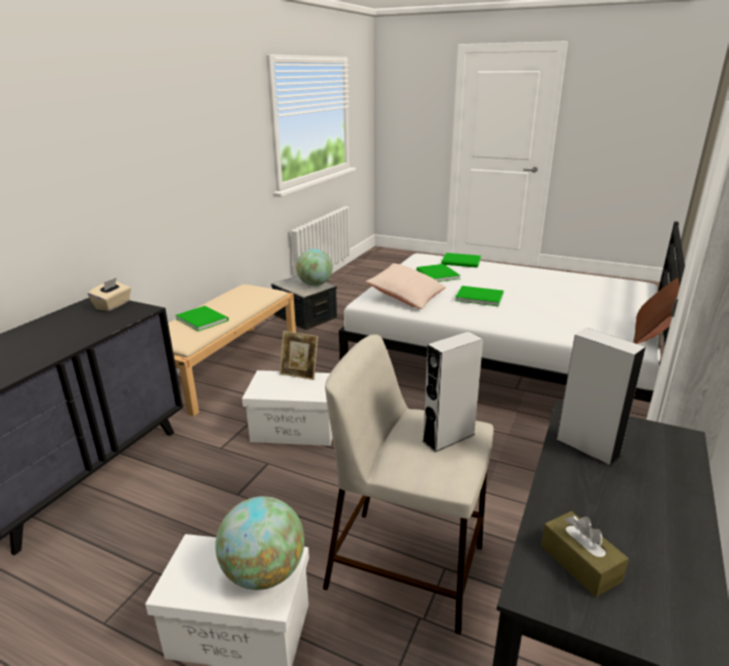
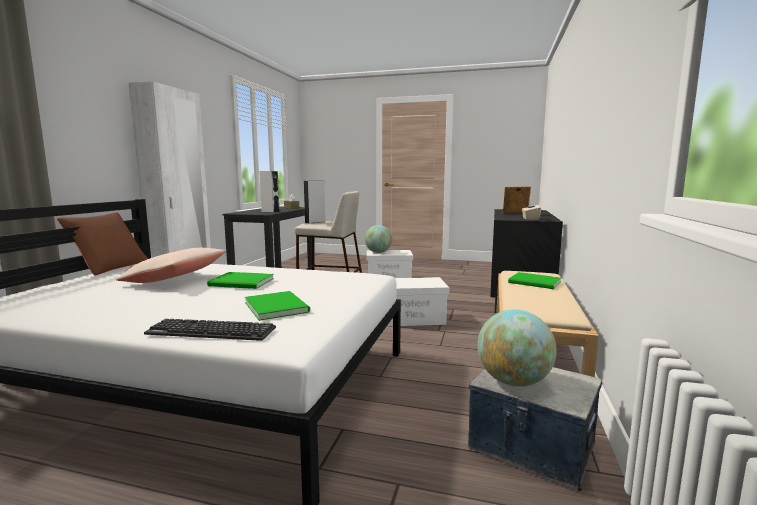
camera: 170 degrees right, 15 degrees down
(299, 374) = (413, 286): picture frame -> picture frame (515, 214)
(406, 297) = (328, 281): beige pillow -> beige pillow (175, 279)
(462, 262) = (211, 331): green book -> keyboard

